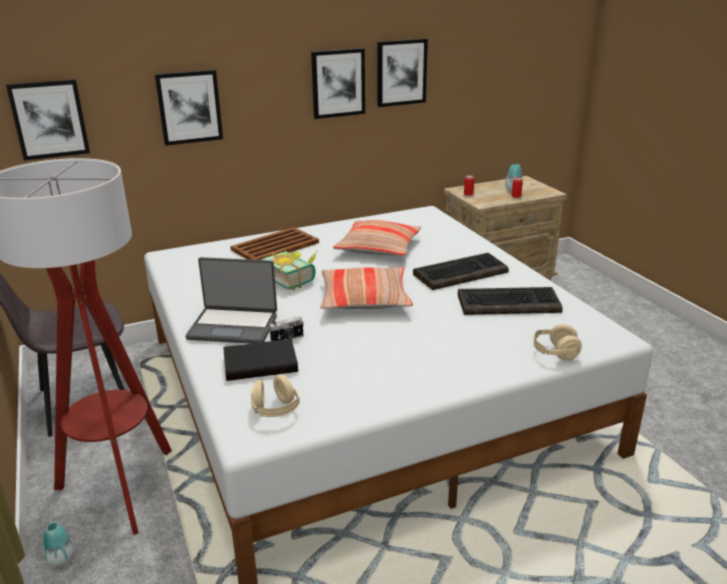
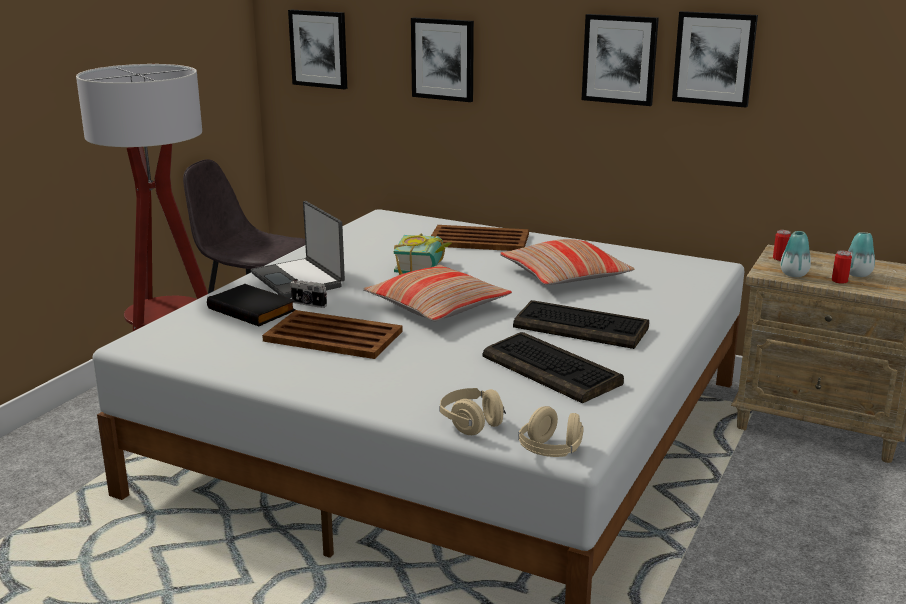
camera: 50 degrees right, 5 degrees down
(61, 558) = (80, 411): vase -> vase (794, 274)
(275, 410) = (186, 339): beige headphones -> beige headphones (551, 452)
(359, 350) = (332, 336): none -> brown tray

